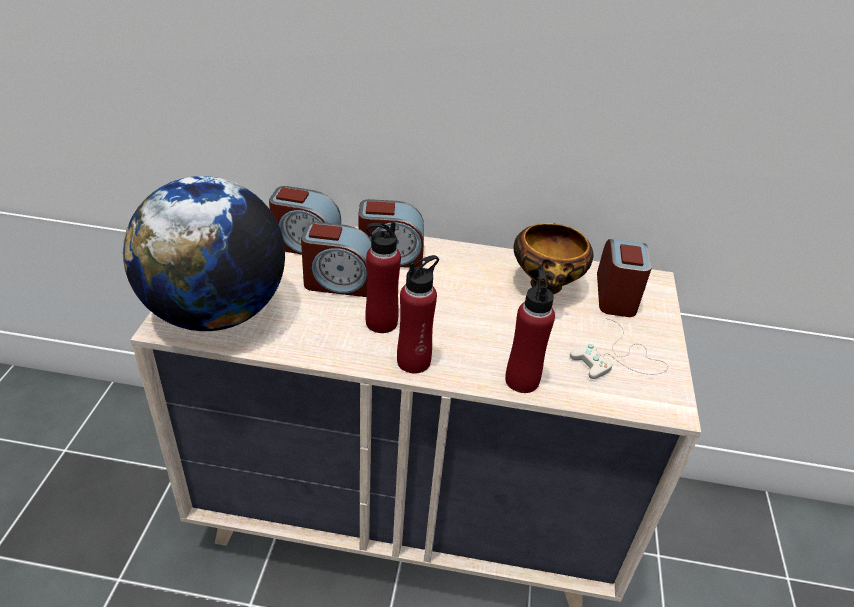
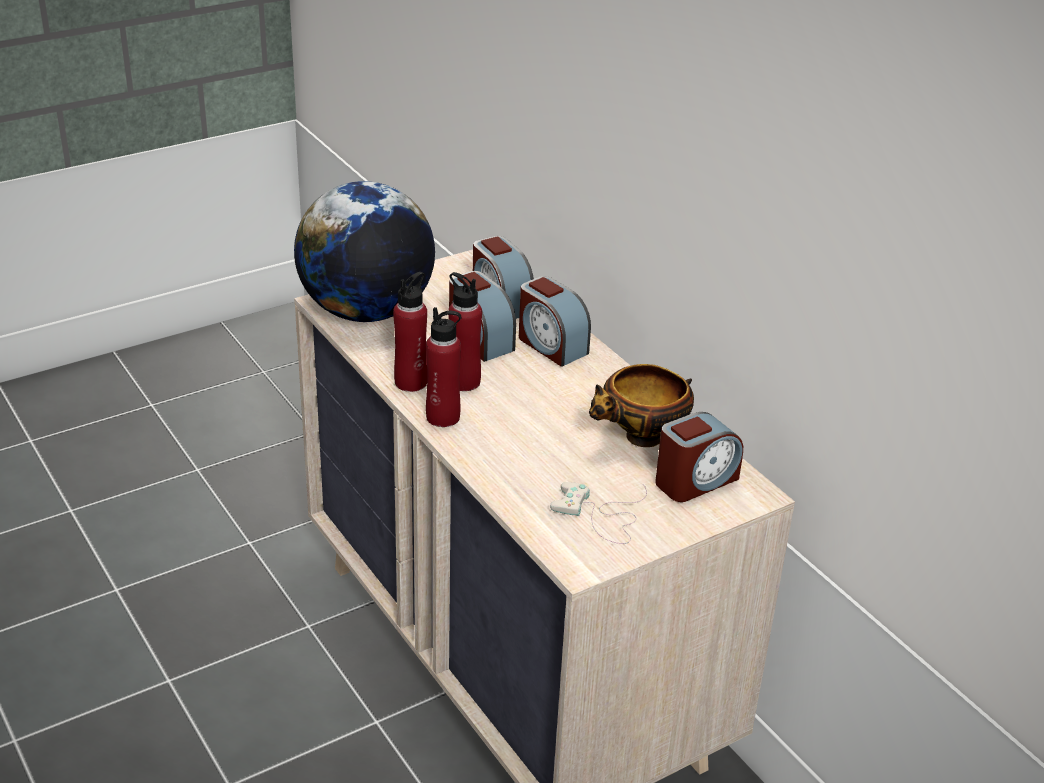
camera: 50 degrees right, 5 degrees down
(522, 380) = (498, 476): red bottle -> red bottle (411, 382)

